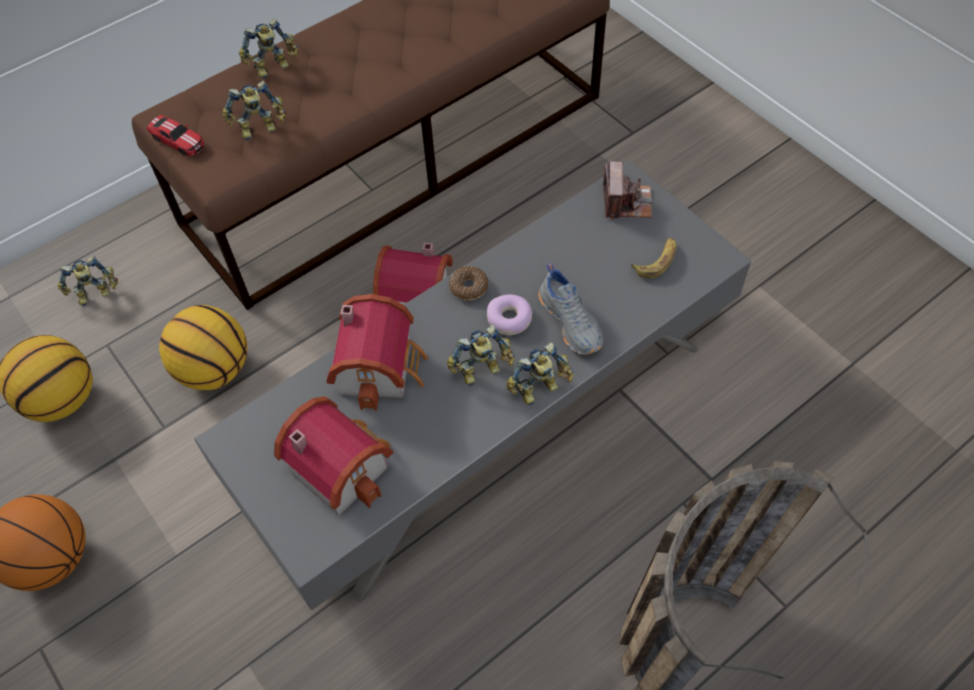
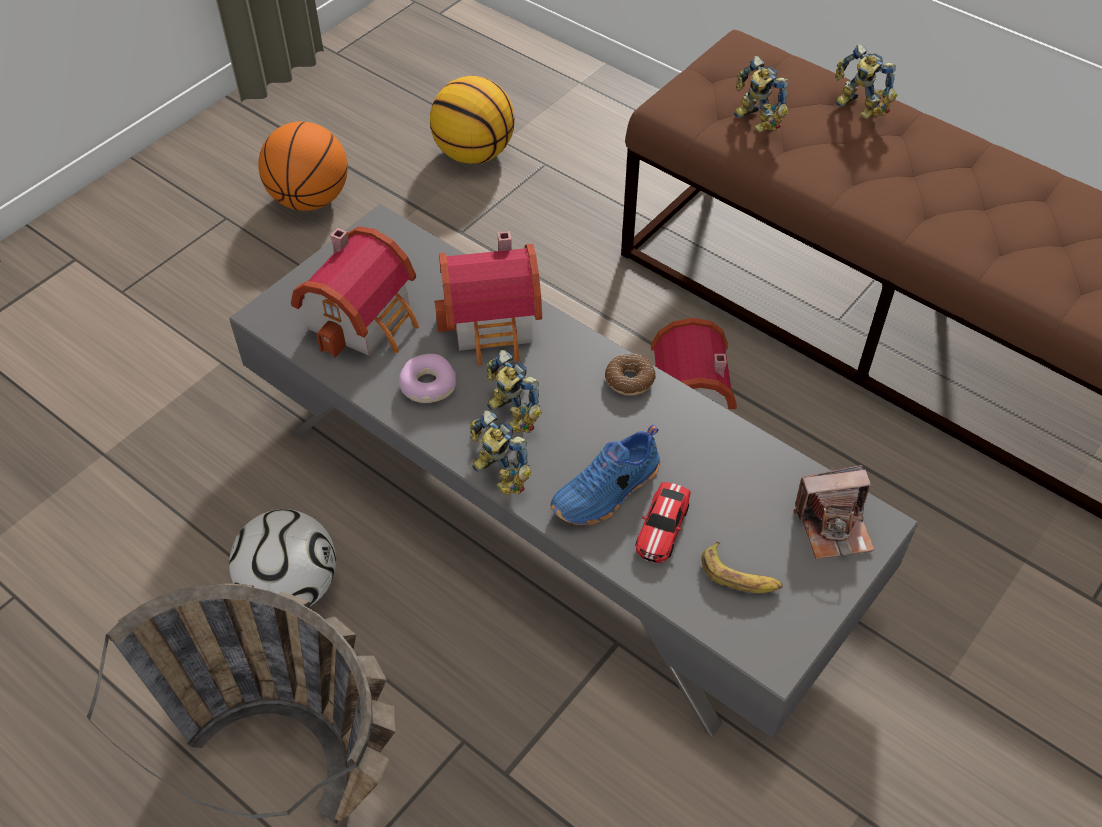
camera: 75 degrees right, 5 degrees down
(95, 295) = (600, 138): toy robot -> none
(177, 140) = (712, 66): toy car -> toy car (663, 527)
(214, 369) = (538, 250): basketball -> none
(509, 319) = (592, 428): donut -> donut (427, 385)
(526, 616) = (291, 587): none -> football
(572, 321) = (608, 492): grey shoe -> blue shoe

